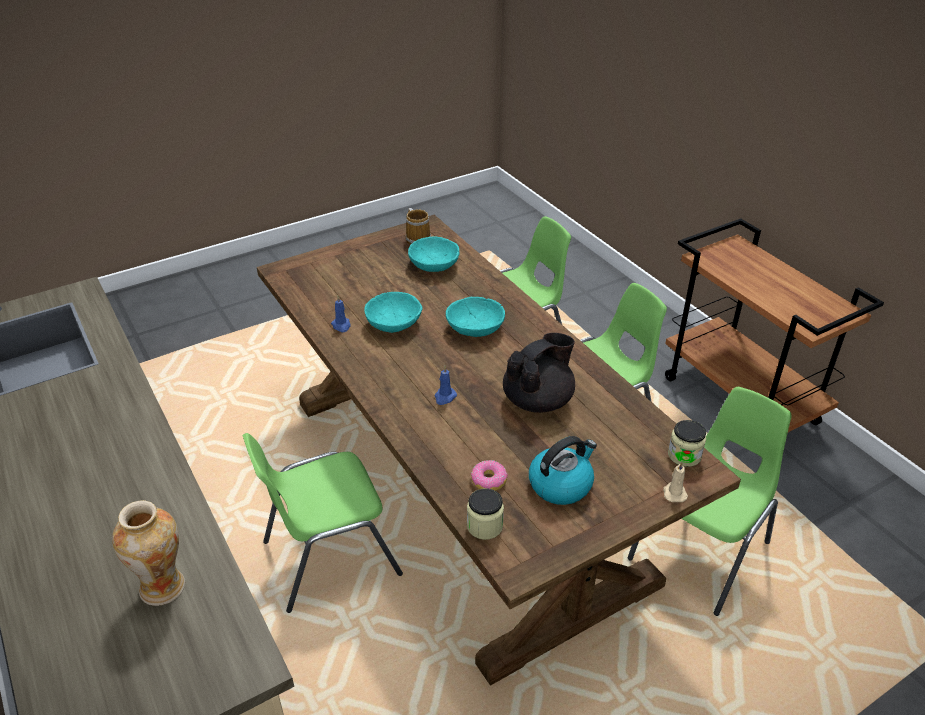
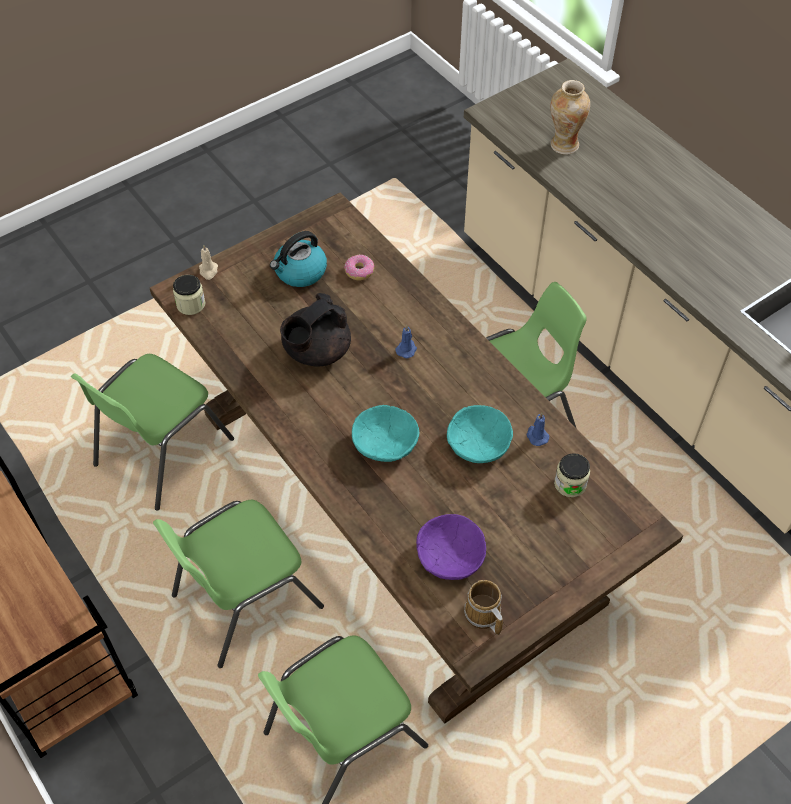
camera: 175 degrees right, 15 degrees up
(434, 265) = (450, 556): turquoise bowl -> purple bowl
(484, 526) = (360, 236): jar -> jar (570, 484)

